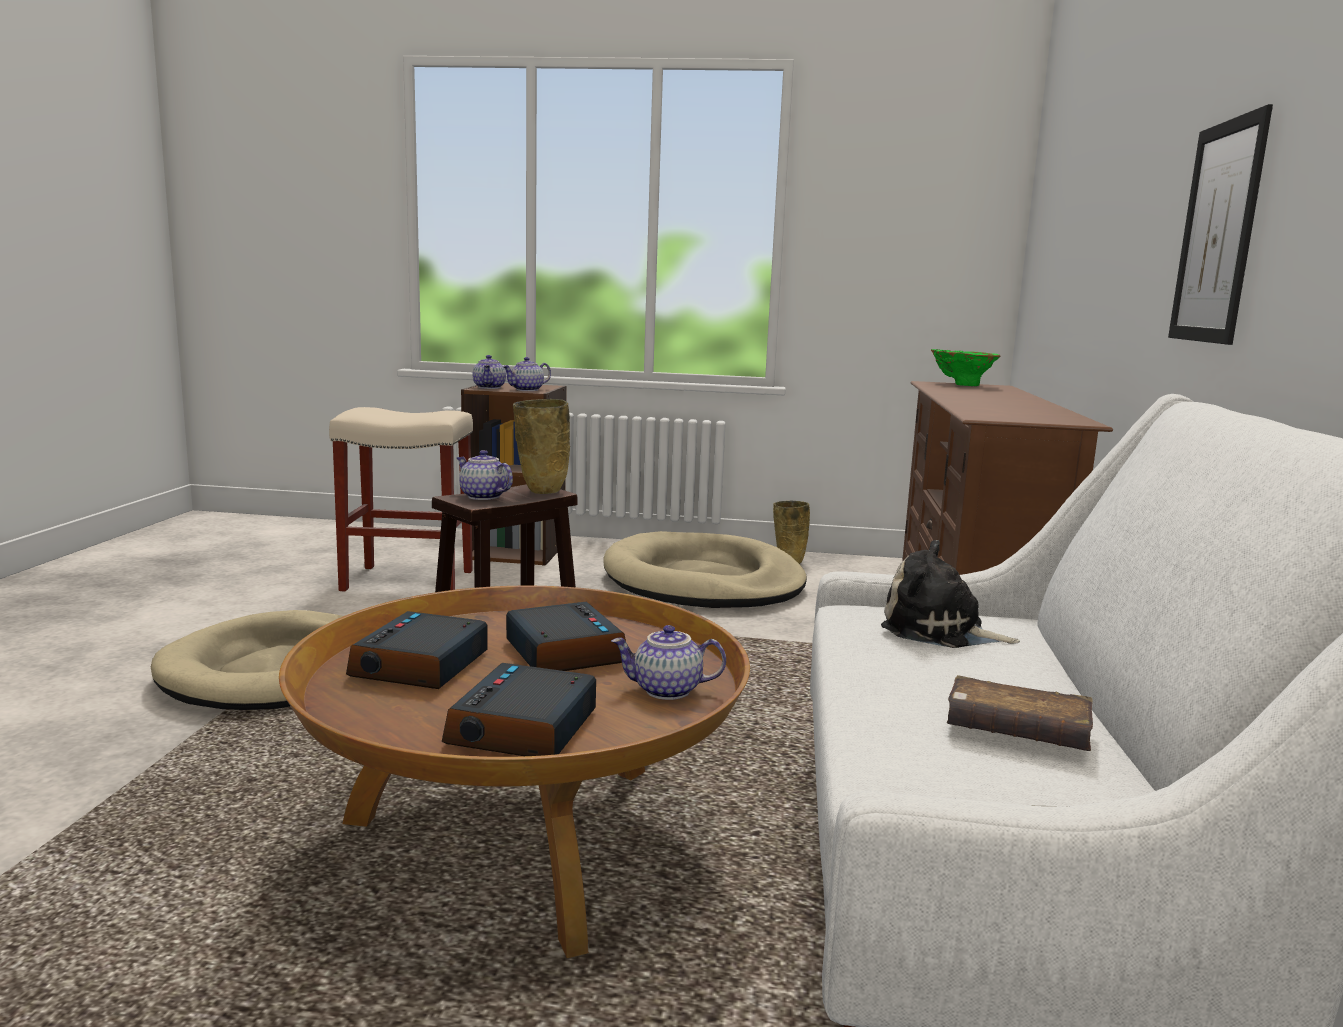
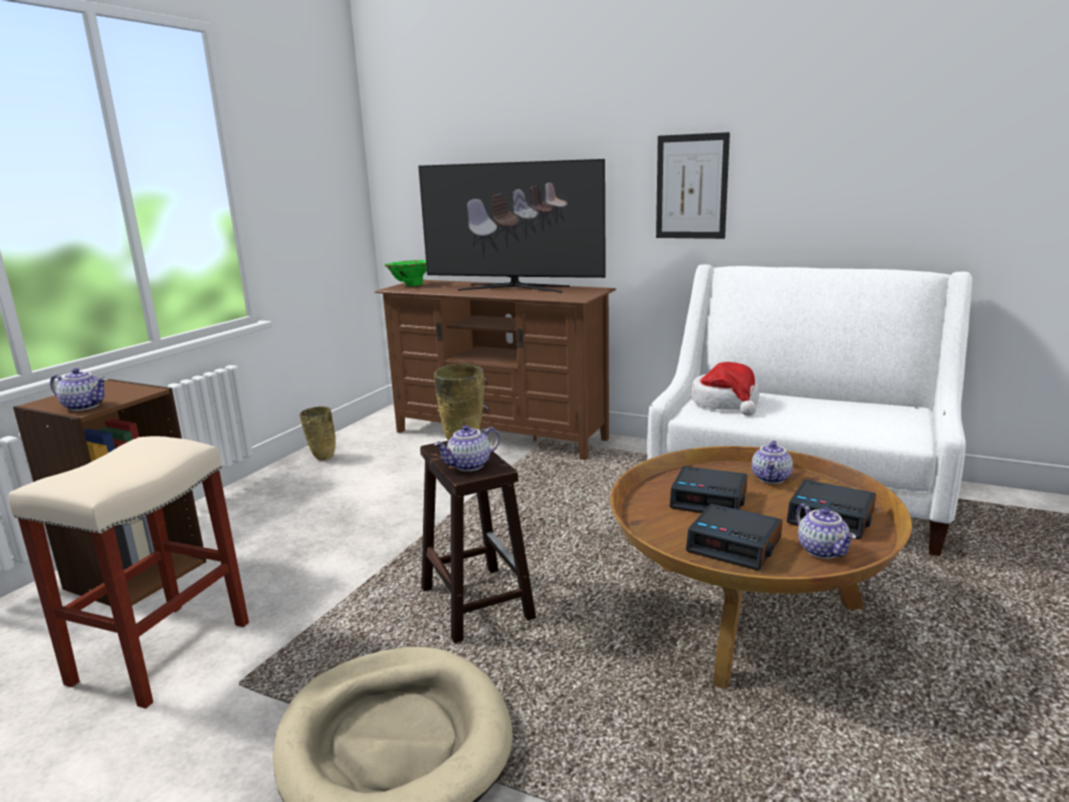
camera: 70 degrees left, 5 degrees up
(527, 390) = (131, 393): teapot -> teapot (823, 551)
(563, 651) = (709, 500): alarm clock -> alarm clock turned 150 degrees counterclockwise
(703, 581) = (333, 495): beige dog bed -> none
(939, 631) = (726, 403): plush toy -> hat
(1012, 403) = (513, 288): none -> television
(1016, 732) = (850, 412): brown book -> none

